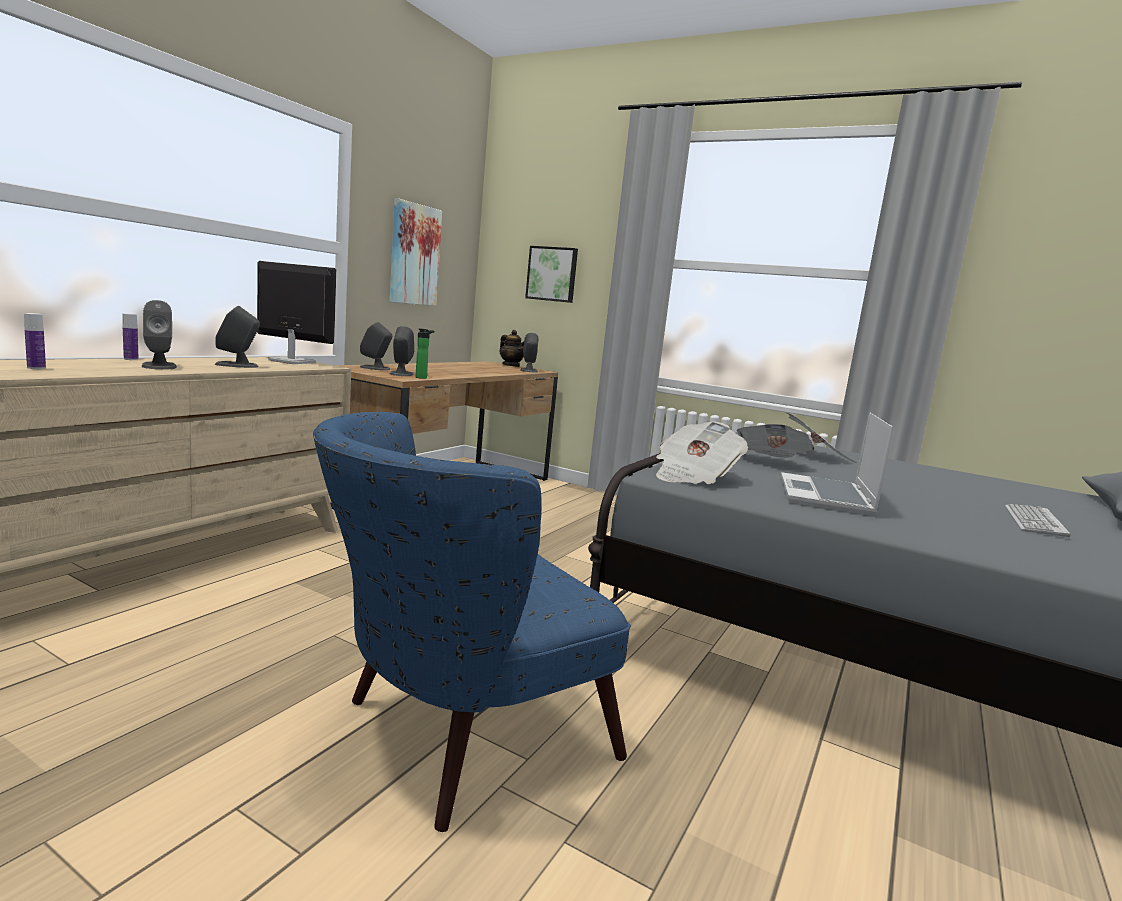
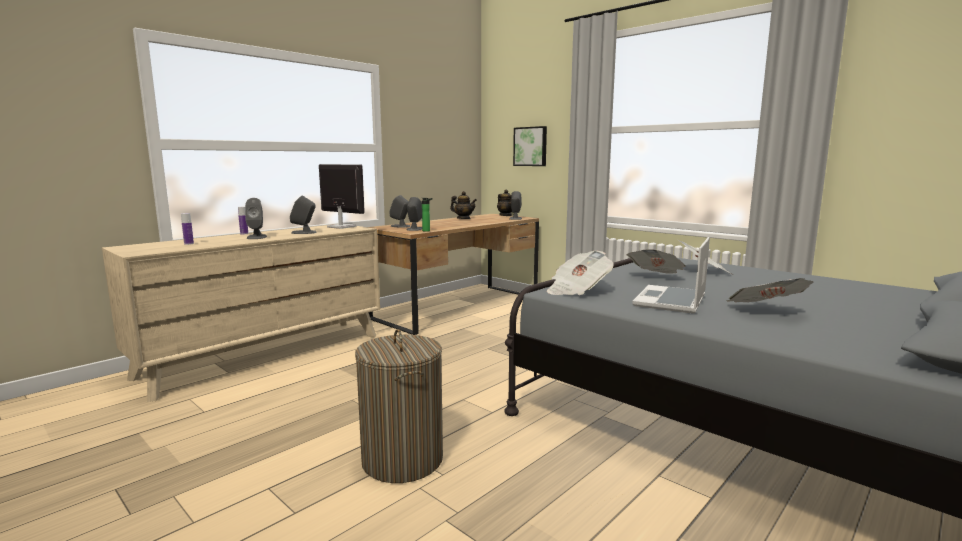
camera: 15 degrees right, 0 degrees up
(414, 254) = (430, 144): picture -> none
(454, 737) = (402, 460): blue armchair -> laundry basket
(457, 365) = (463, 219): none -> teapot
(948, 514) = (765, 311): none -> newspaper
(1034, 521) = (843, 315): keyboard -> none

